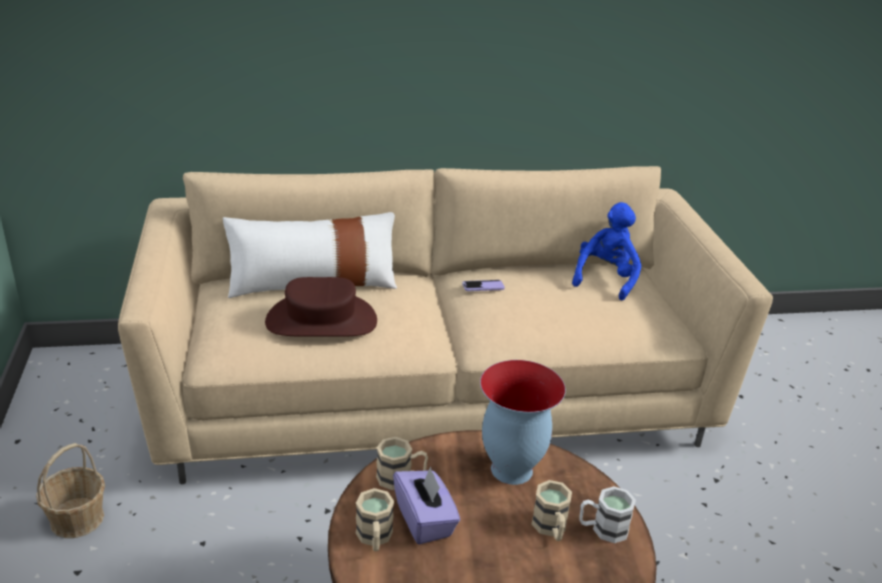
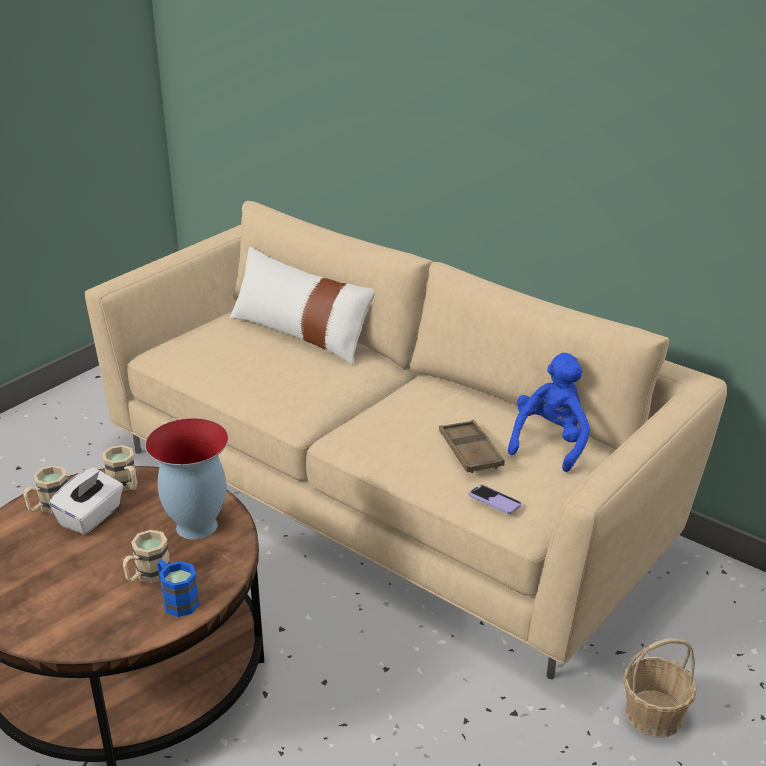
camera: 50 degrees right, 0 degrees up
(77, 519) = (60, 439): basket -> basket (654, 715)
(321, 321) = (256, 361): brown hat -> none
(425, 520) = (91, 517): purple tissue box -> white tissue box
(483, 287) = (422, 395): phone -> phone (494, 501)
(579, 308) = (470, 452): none -> brown tray
(602, 529) = (176, 600): white mug -> blue mug
(605, 278) = (550, 442): blue plush toy -> blue plush toy turned 45 degrees counterclockwise

